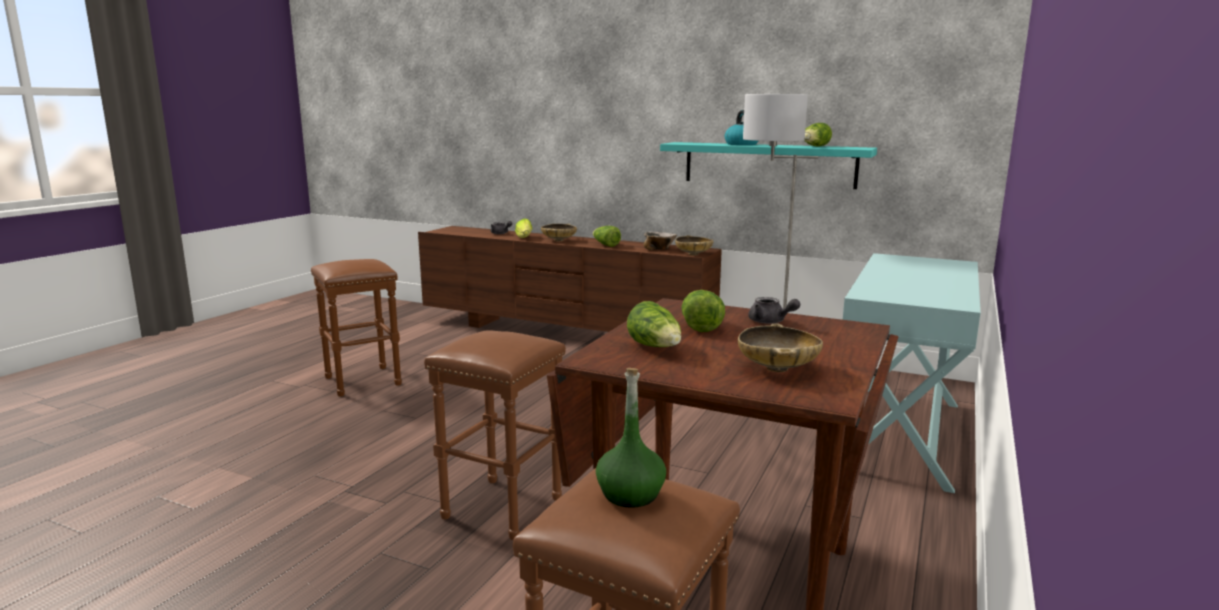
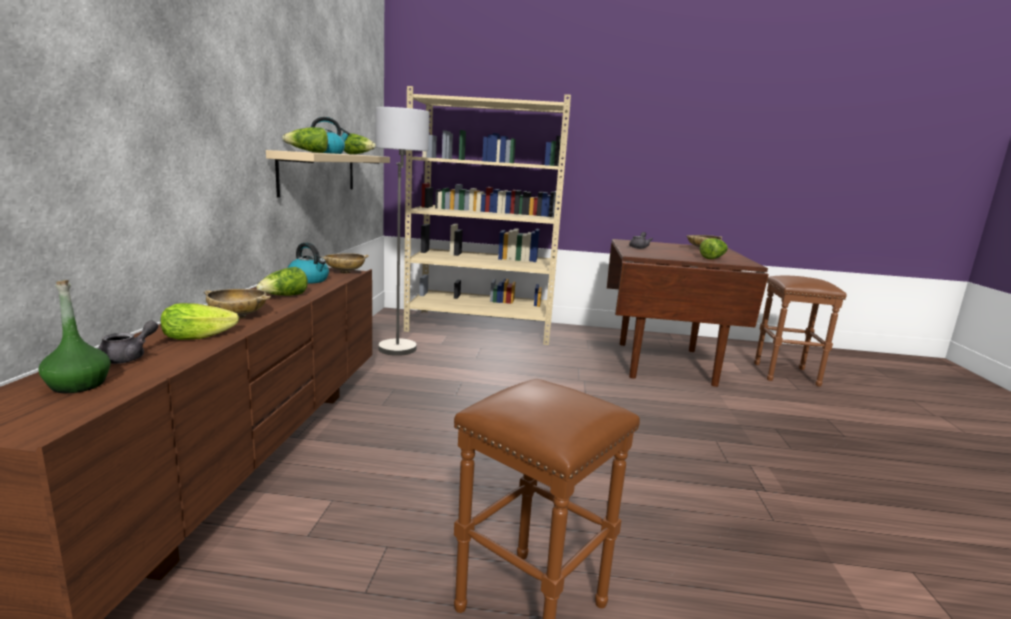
camera: 110 degrees left, 0 degrees up
(502, 506) = (691, 420): brown stool -> none
(630, 494) = (804, 277): green bottle -> green bottle (78, 385)
(659, 248) = (309, 280): bowl -> kettle
(700, 326) = (667, 253): lettuce -> lettuce (308, 152)
(769, 164) = (319, 172): turquoise shelf -> beige shelf
(901, 434) = (481, 327): turquoise desk -> beige bookcase

